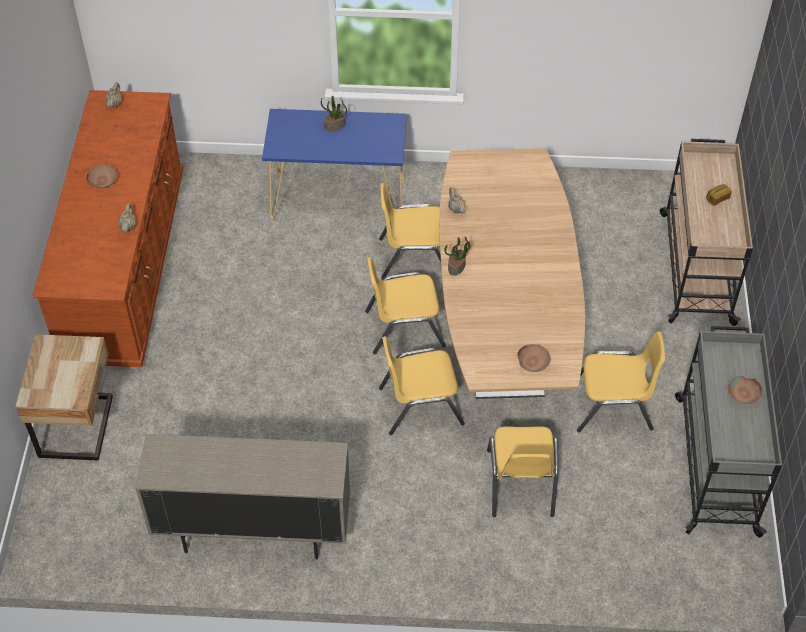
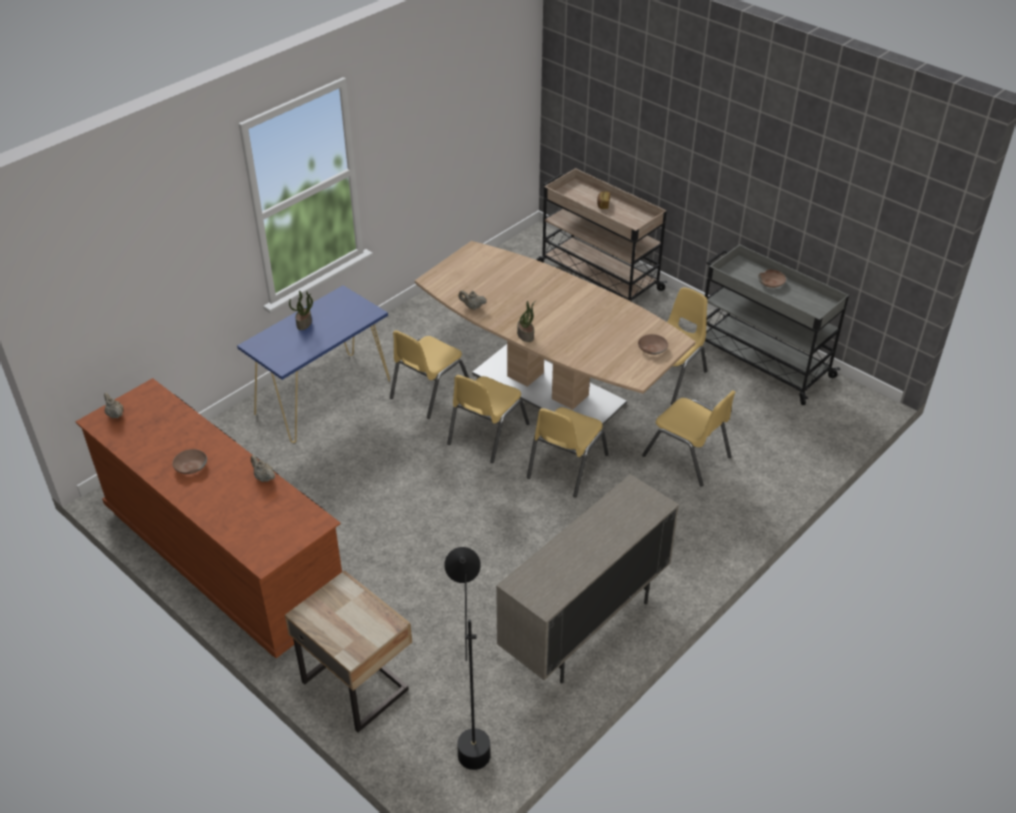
camera: 50 degrees left, 10 degrees down
(94, 524) = (471, 730): none -> black floor lamp

